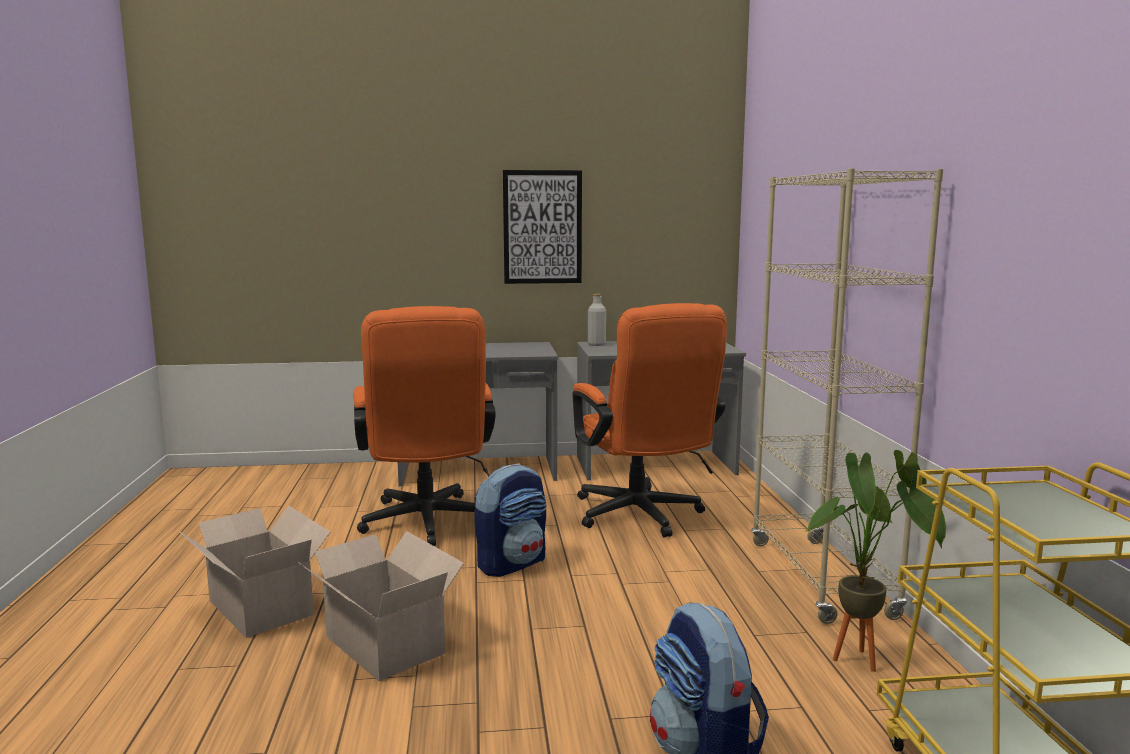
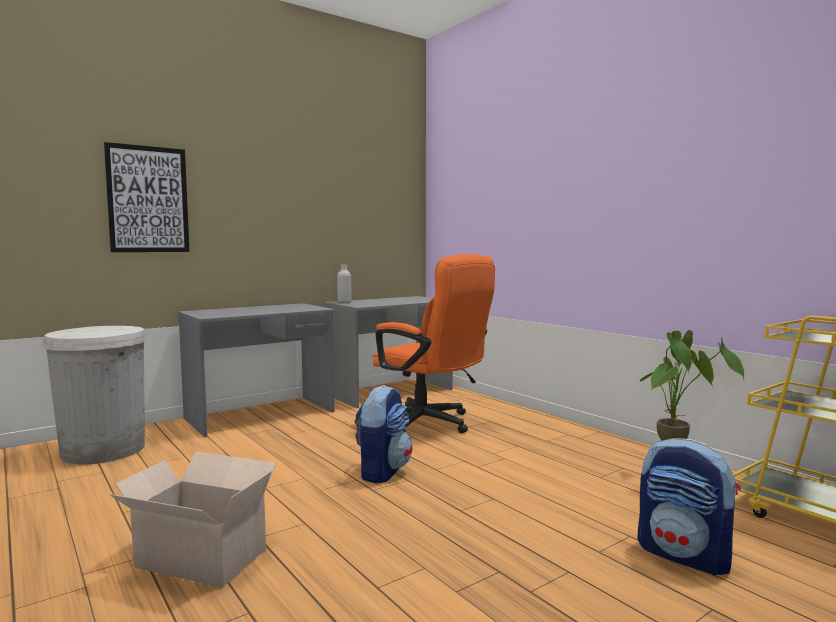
camera: 30 degrees left, 5 degrees down
(305, 483) = (103, 450): none -> white trash can
(383, 643) = (362, 553): cardboard box -> none
(426, 525) = (271, 459): orange office chair -> none
(542, 227) = (295, 210): picture -> picture (148, 199)
(820, 579) = (586, 438): beige bookcase -> none

